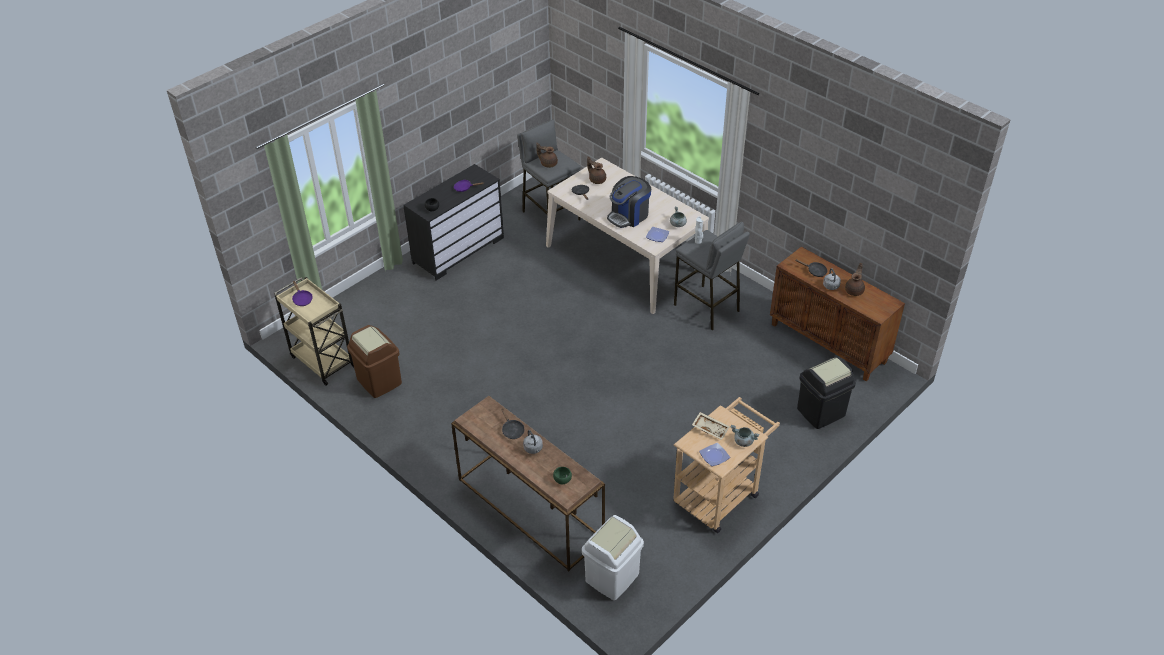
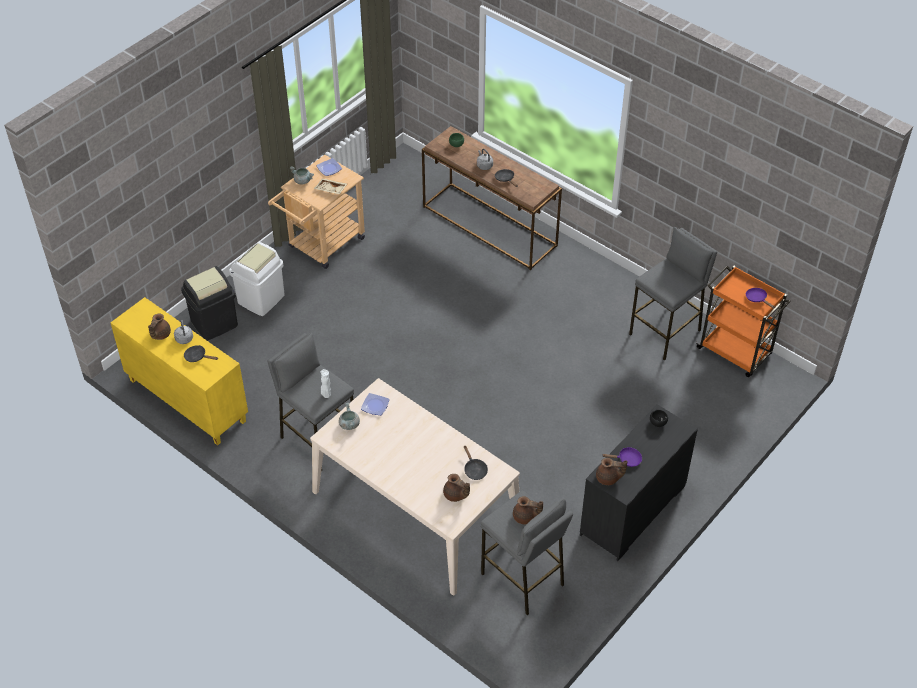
camera: 175 degrees right, 5 degrees up
(322, 361) = (735, 352): beige cart -> orange cart
(379, 381) = (666, 333): brown trash can -> grey stool
(482, 178) = (608, 478): none -> brown teapot
(612, 577) = (415, 182): white trash can -> white trash can (261, 299)
(629, 216) = (410, 435): coffee machine -> none
(829, 343) = (186, 401): brown cabinet -> yellow cabinet

